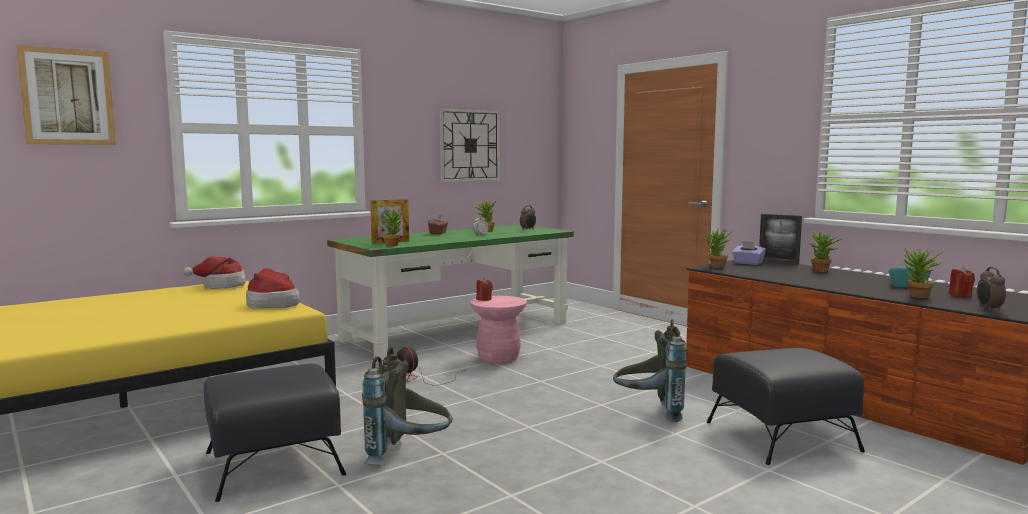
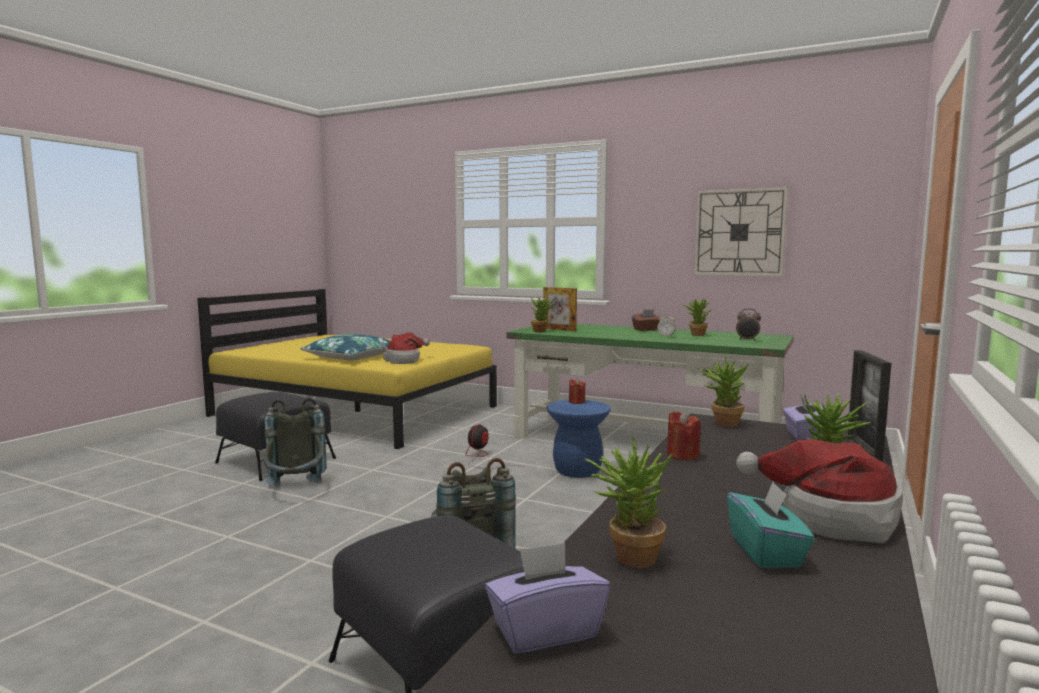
camera: 65 degrees right, 0 degrees up
(67, 97) = (404, 206): picture -> none
(190, 317) = (351, 357): none -> blue pillow
(222, 285) = (455, 346): hat -> hat (830, 518)
(498, 358) = (577, 471): pink stool -> blue stool
(960, 295) = (721, 608): red candle -> red candle (682, 455)
(988, 309) = (545, 631): alarm clock -> purple tissue box

